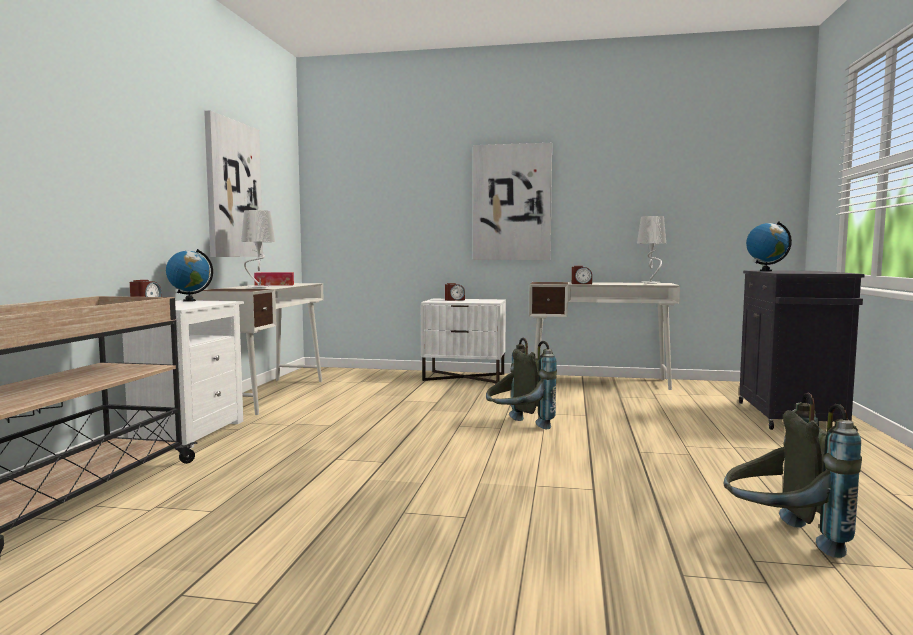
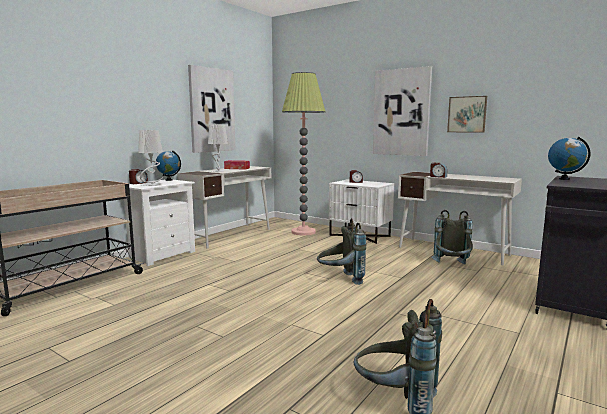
camera: 25 degrees right, 5 degrees up
(379, 380) = (303, 232): none -> floor lamp
(600, 205) = (467, 114): none -> picture
(622, 397) = (452, 266): none -> grey backpack
(651, 283) = (499, 178): grey table lamp -> grey table lamp (152, 185)

